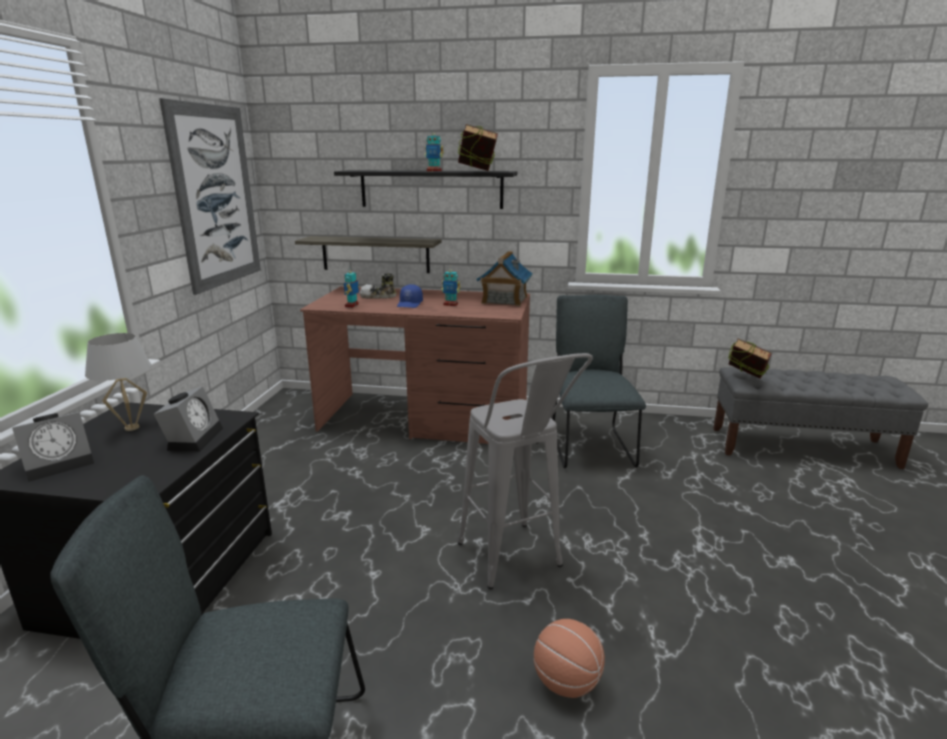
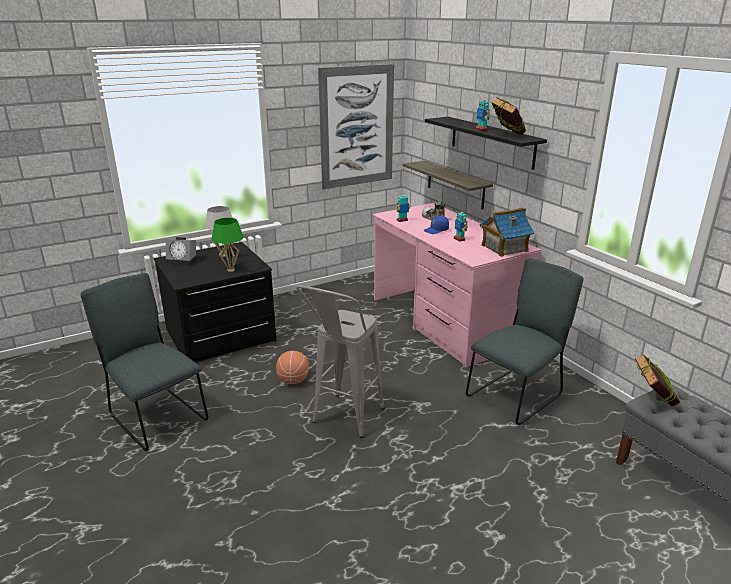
camera: 50 degrees right, 5 degrees up
(194, 438) = (231, 270): alarm clock -> green table lamp
(425, 418) = (444, 321): brown desk -> pink desk
(566, 682) = (273, 476): basketball -> basketball (293, 380)

